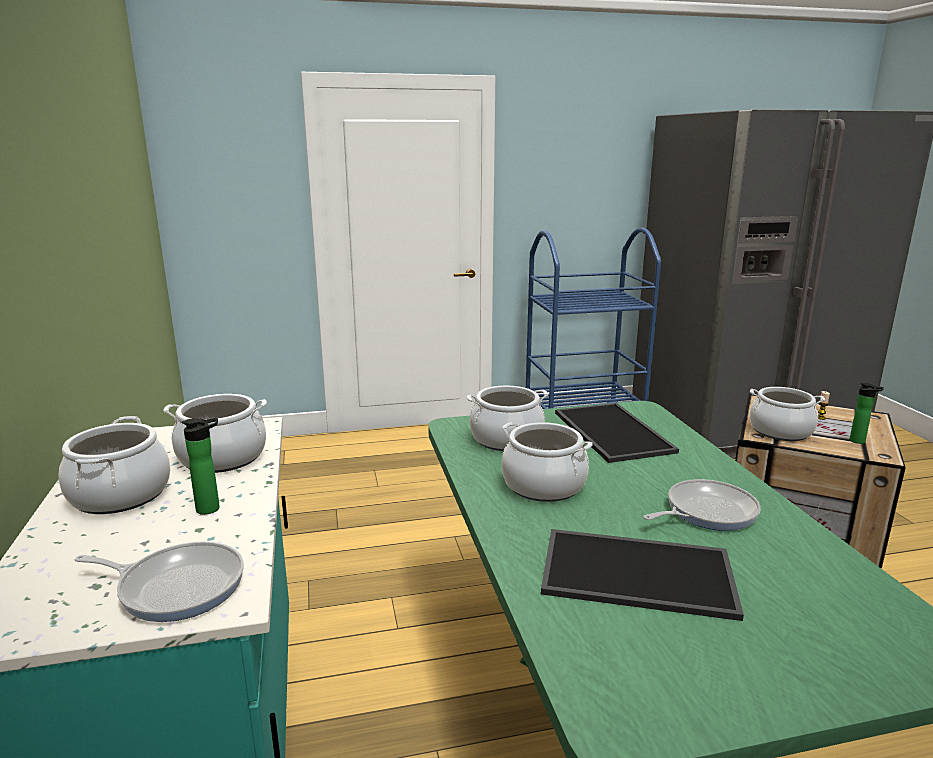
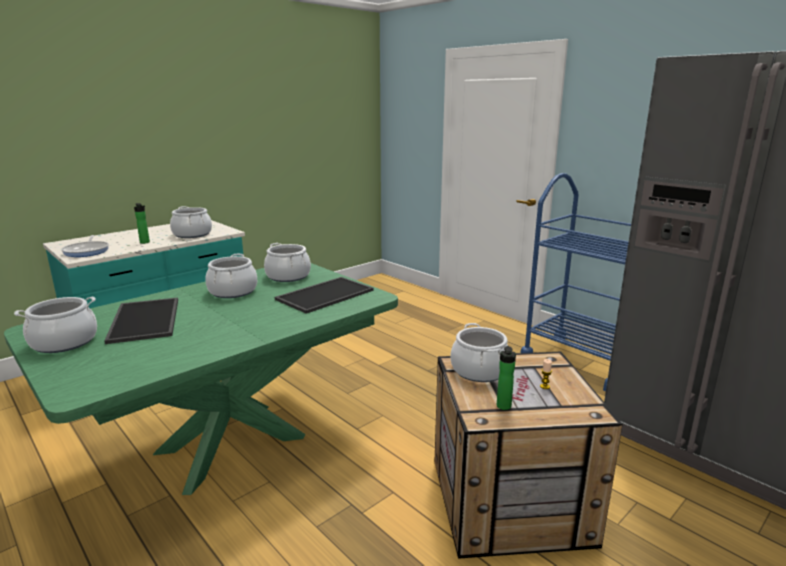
camera: 60 degrees right, 0 degrees up
(120, 495) = (152, 232): cooking pot -> cooking pot (64, 342)
(706, 511) = (223, 327): frying pan -> none

